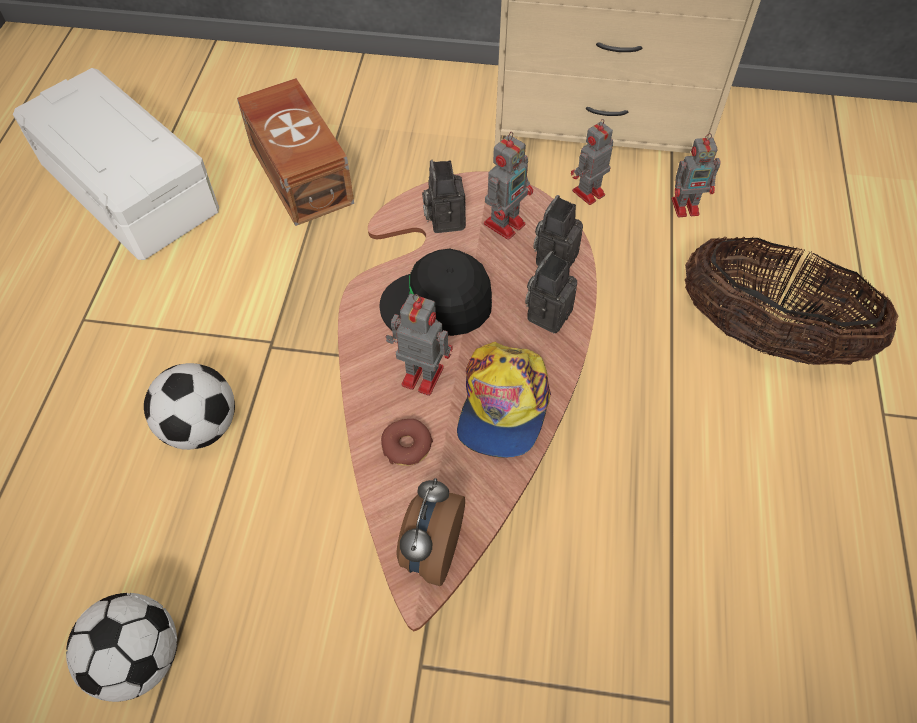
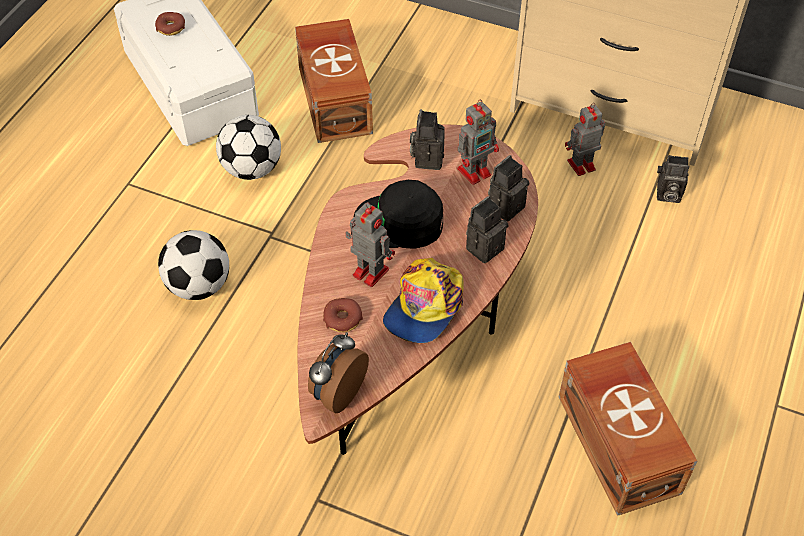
camera: 15 degrees right, 5 degrees down
(89, 124) = (171, 27): none -> donut
(139, 657) = (110, 441): football -> football (252, 169)
(686, 206) = (666, 194): toy robot -> camera
(738, 499) = (619, 441): none -> brown storage box
(765, 336) = (695, 319): basket -> none

